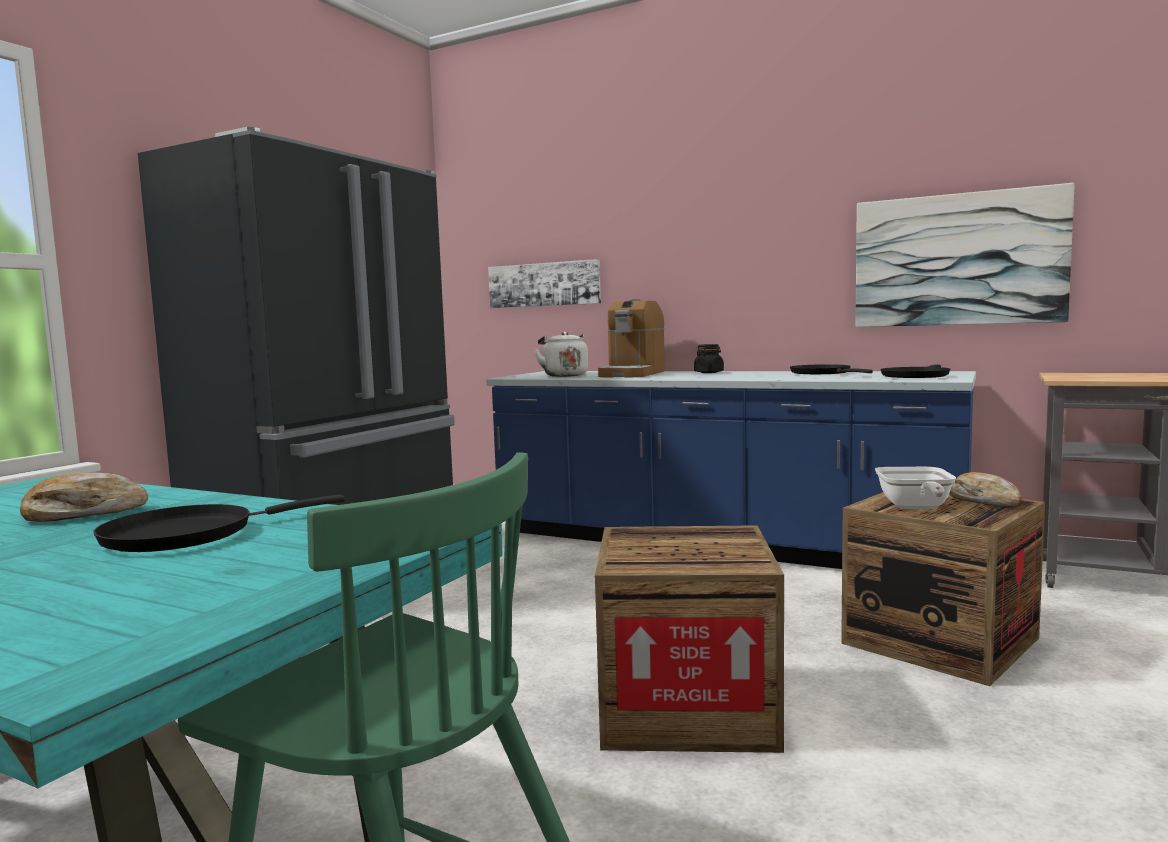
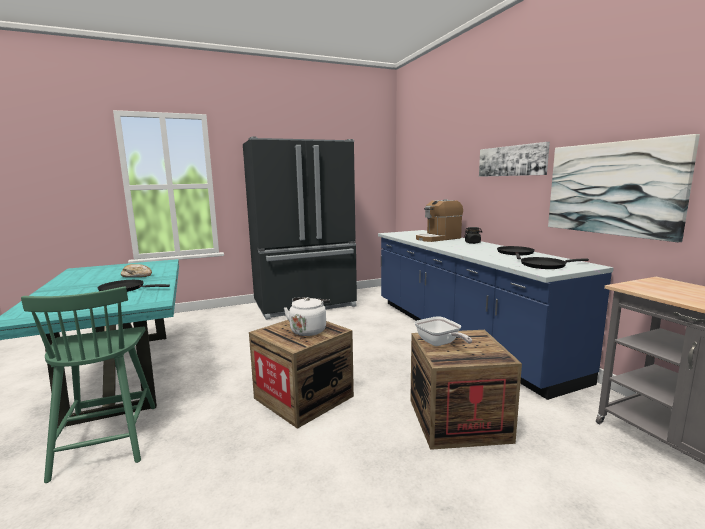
camera: 40 degrees right, 5 degrees up
(544, 284) = (426, 186): picture -> picture (512, 161)
(564, 375) = (410, 235): white kettle -> white kettle (309, 330)
(915, 508) = (439, 344): frying pan -> frying pan turned 75 degrees counterclockwise
(984, 501) = (488, 351): bread -> none

